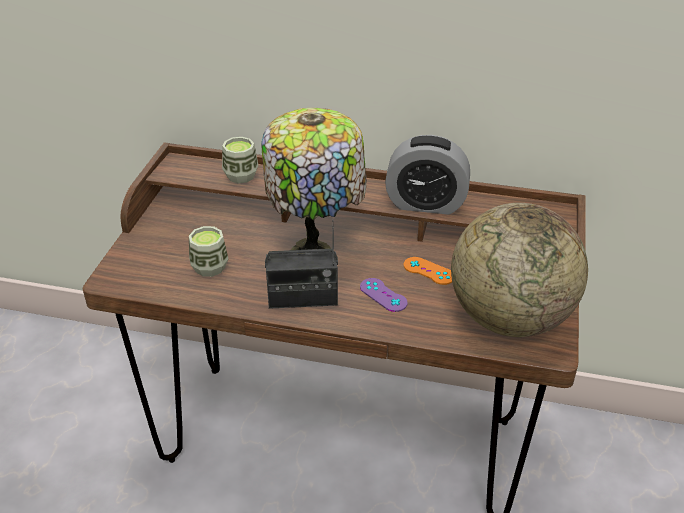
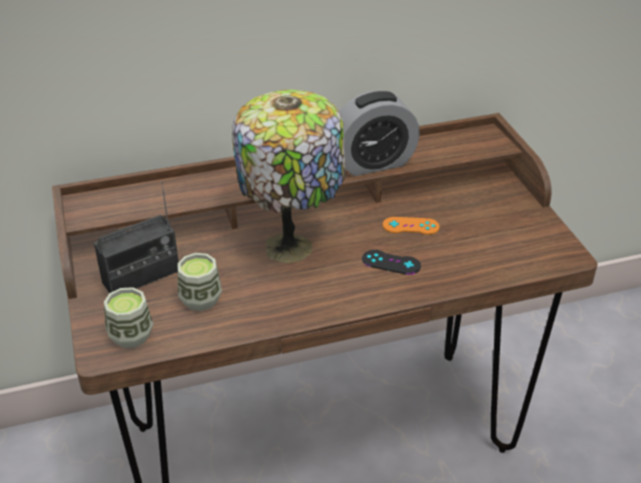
camera: 30 degrees left, 0 degrees up
(241, 175) = (169, 194): cup -> cup (131, 335)
(303, 298) = (321, 294): radio -> radio (141, 277)
(383, 295) = (391, 262): purple game controller -> black game controller
(509, 318) = (512, 242): globe -> none

